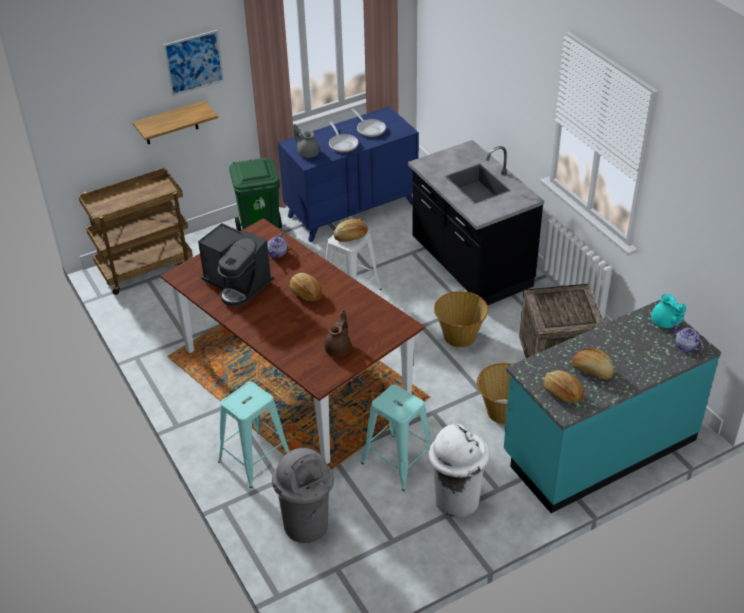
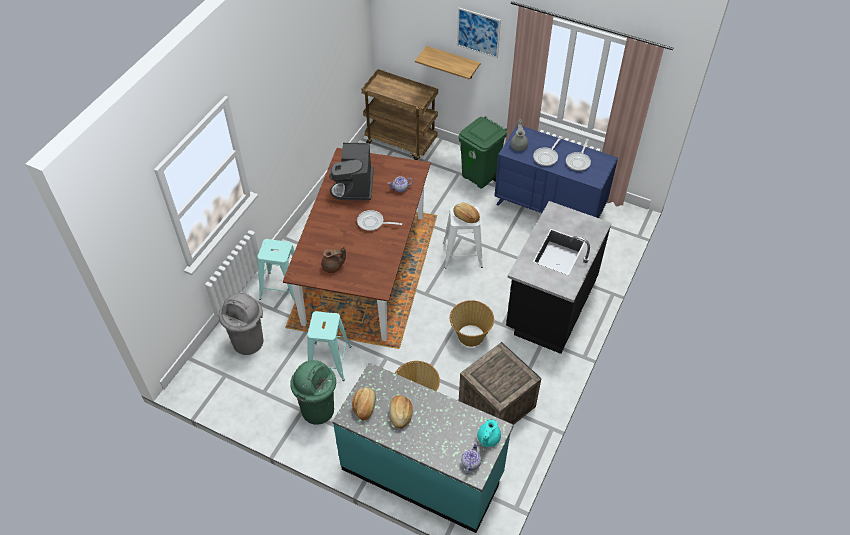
camera: 55 degrees right, 10 degrees up
(306, 293) = (373, 223): bread -> frying pan
(456, 500) = (318, 409): white trash can -> green trash can

